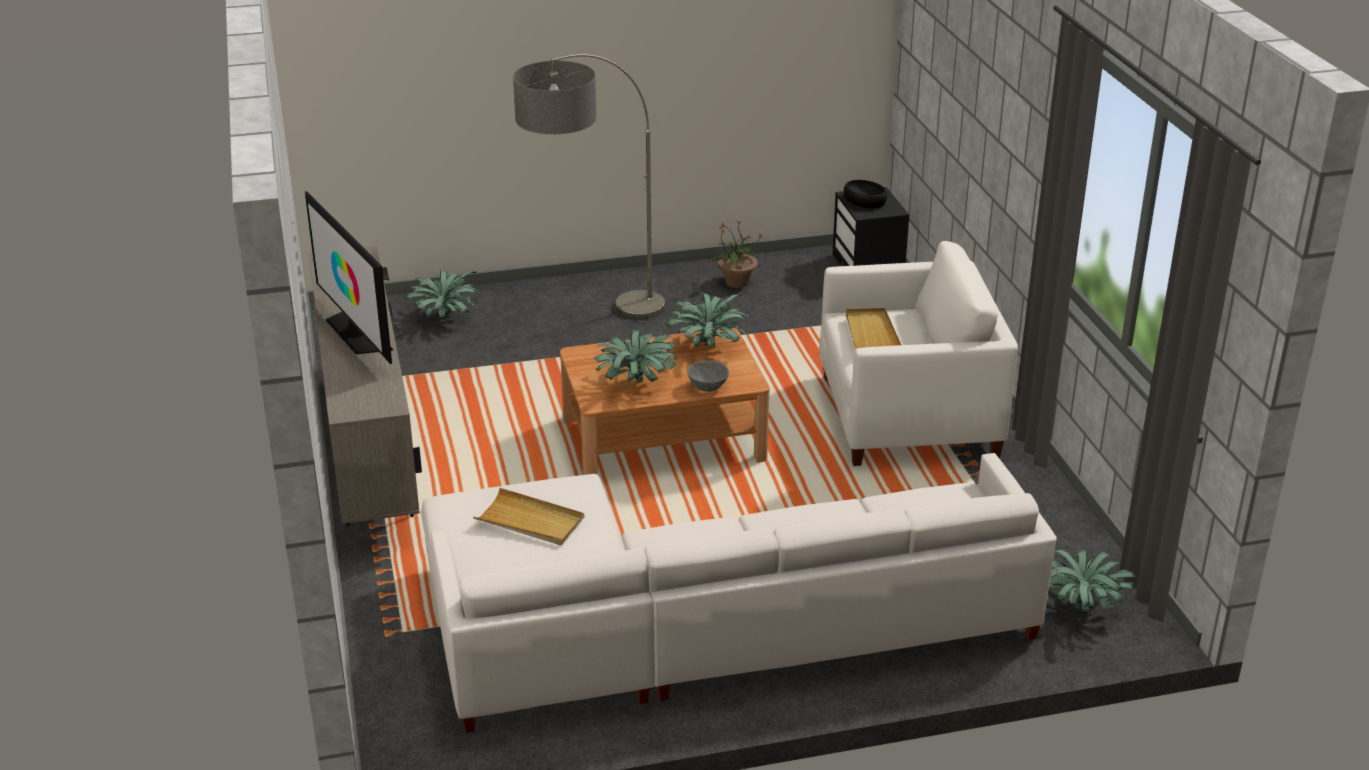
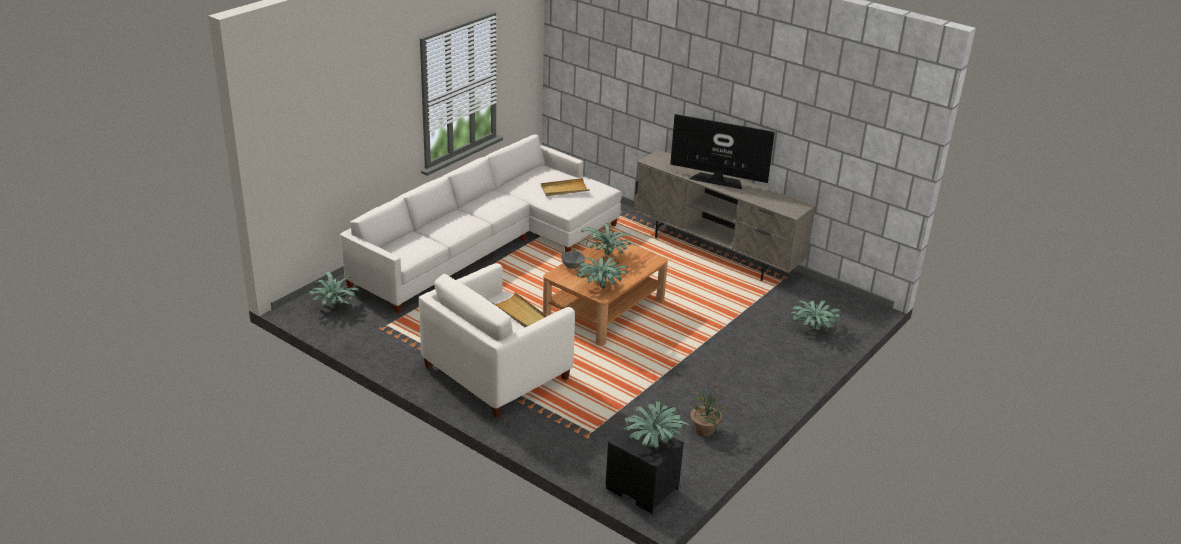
camera: 140 degrees right, 0 degrees up
(590, 324) = (736, 358): floor lamp -> none
(865, 200) = (653, 442): black bowl -> potted plant

